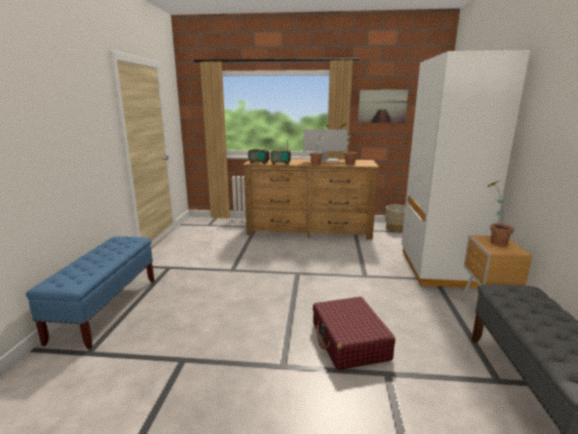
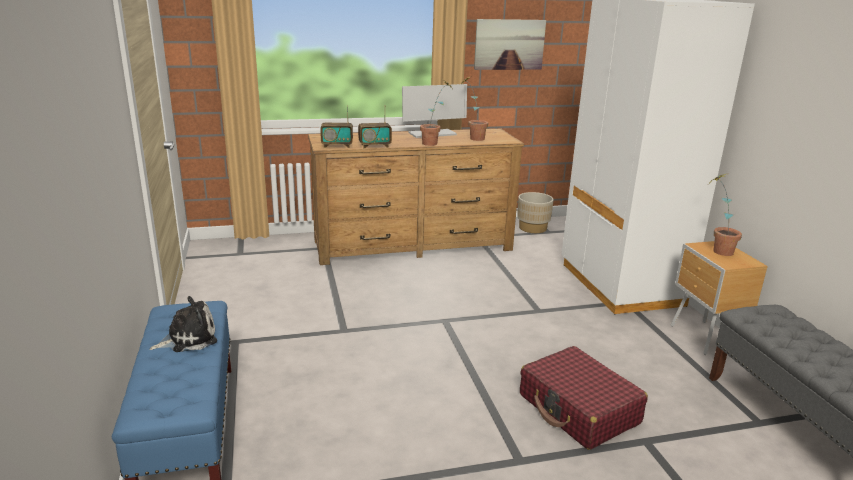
camera: 20 degrees left, 5 degrees up
(110, 252) = (188, 338): none -> plush toy

